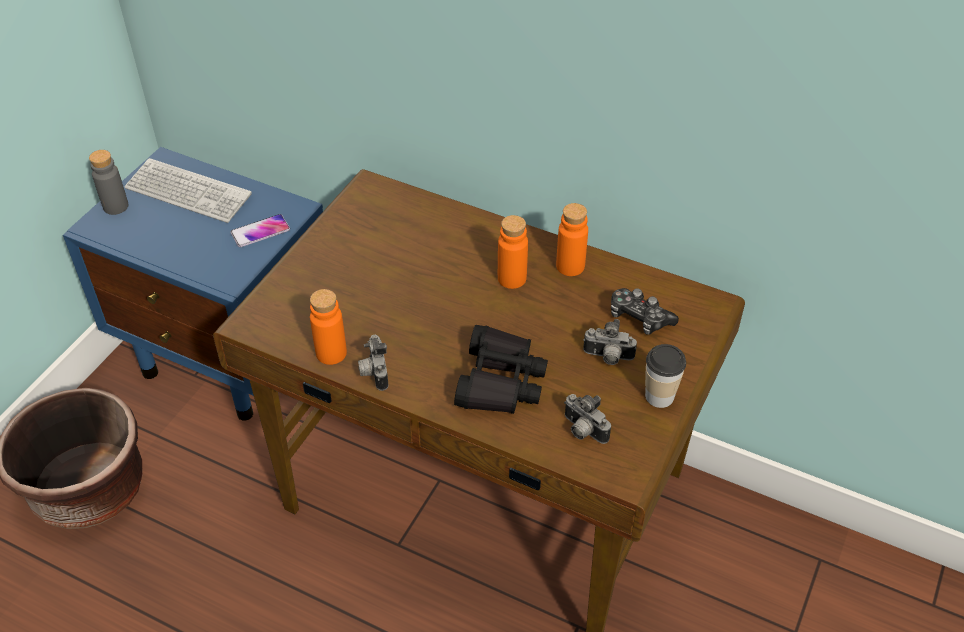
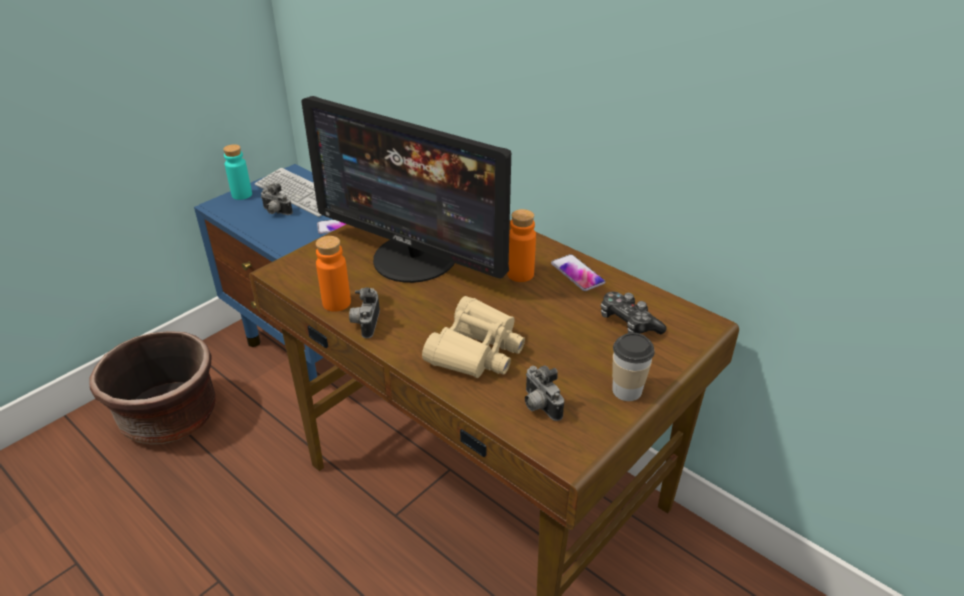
camera: 15 degrees right, 10 degrees down
(116, 206) = (242, 195): grey bottle -> turquoise bottle
(391, 279) = (414, 258): none -> monitor
(500, 381) = (476, 350): black binoculars -> beige binoculars
(570, 266) = (577, 273): orange bottle -> phone
(608, 358) = (586, 349): camera -> camera (275, 212)

